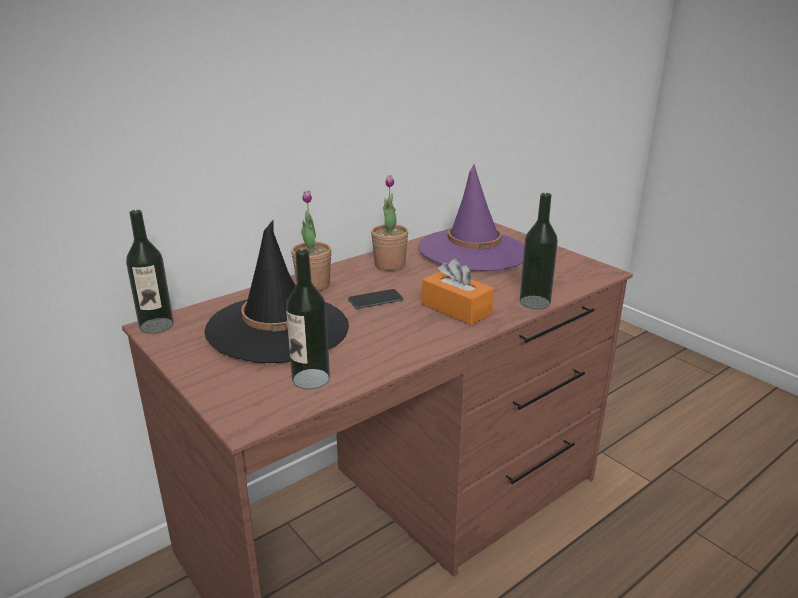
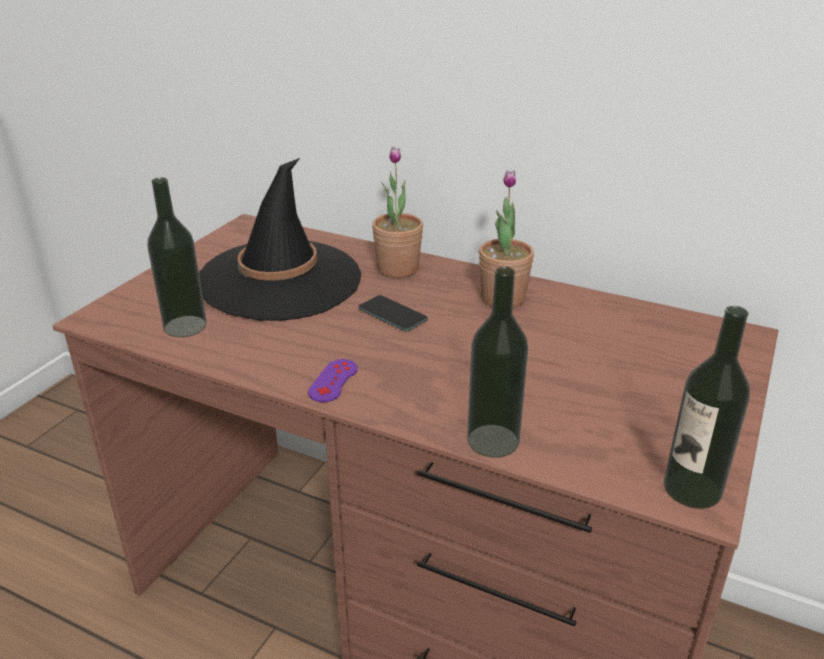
camera: 65 degrees right, 5 degrees up
(156, 325) = (250, 226): bottle -> bottle (692, 489)
(441, 334) = (333, 380): none -> purple game controller
(456, 308) = (414, 376): orange tissue box -> none
(473, 251) = (626, 348): purple hat -> none

